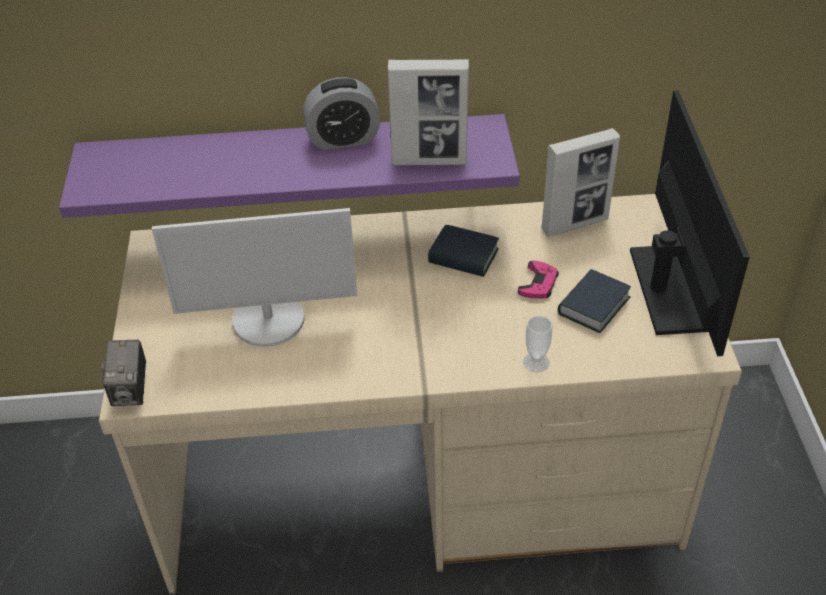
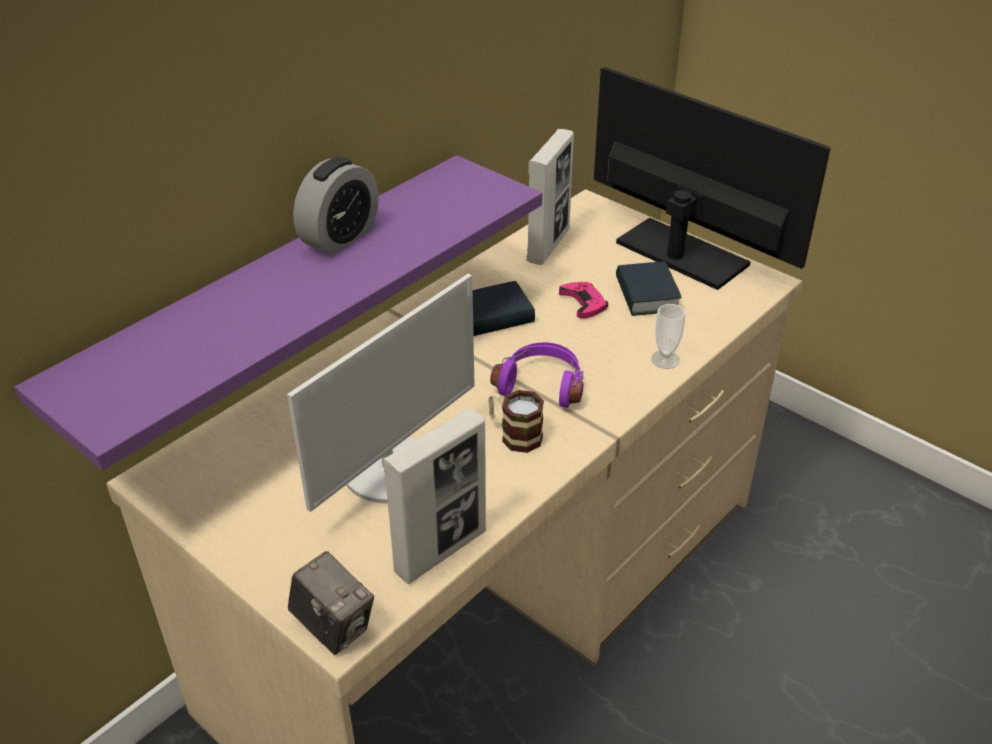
camera: 45 degrees left, 5 degrees down
(366, 347) = (514, 434): none -> mug
(428, 325) = (542, 384): none -> purple headphones
(429, 161) = (450, 217): picture frame -> picture frame (441, 551)

